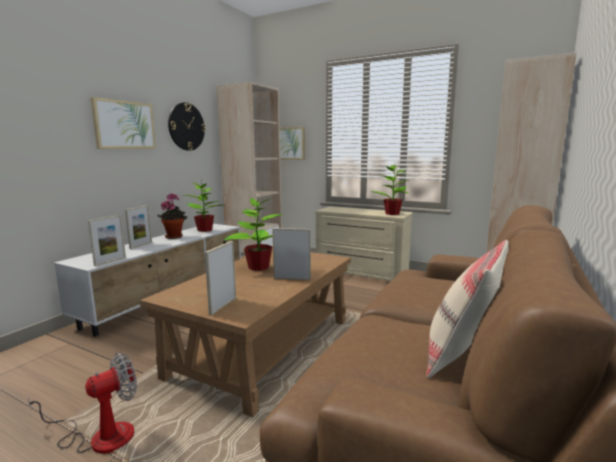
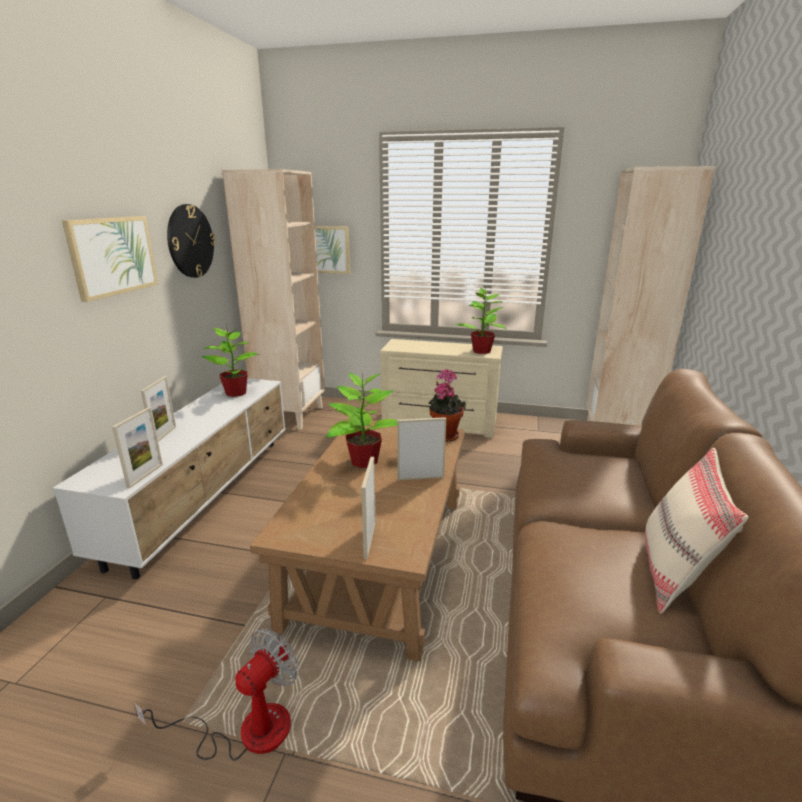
camera: 15 degrees left, 10 degrees up
(174, 236) = (201, 411): potted plant -> potted plant (444, 435)

